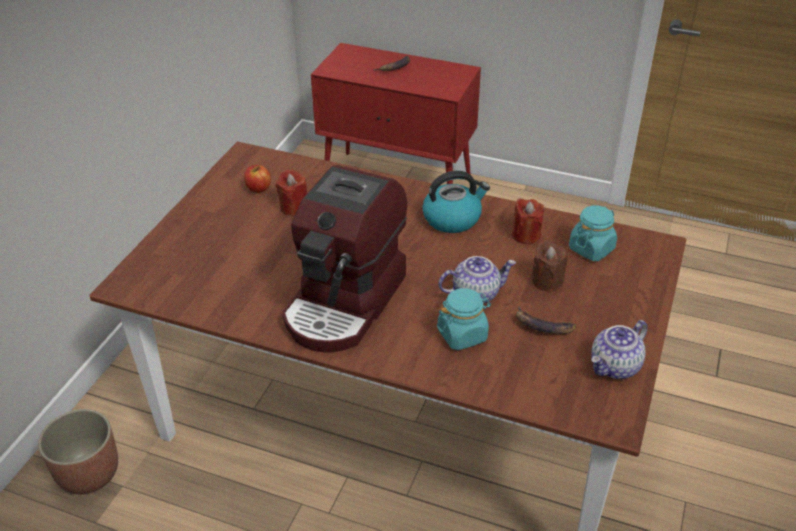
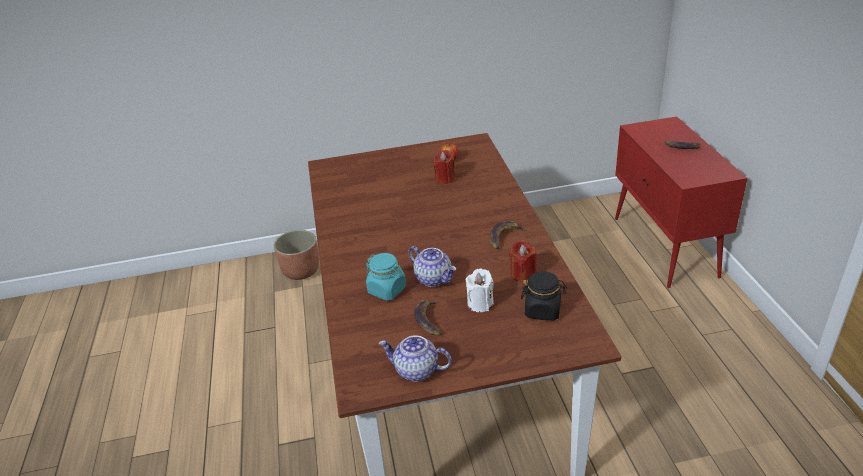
camera: 60 degrees right, 5 degrees down
(346, 303) = (375, 235): coffee machine -> none
(452, 218) = (504, 237): kettle -> banana
(547, 281) = (480, 303): brown candle -> white candle
(591, 249) = (543, 310): turquoise jar -> black jar

